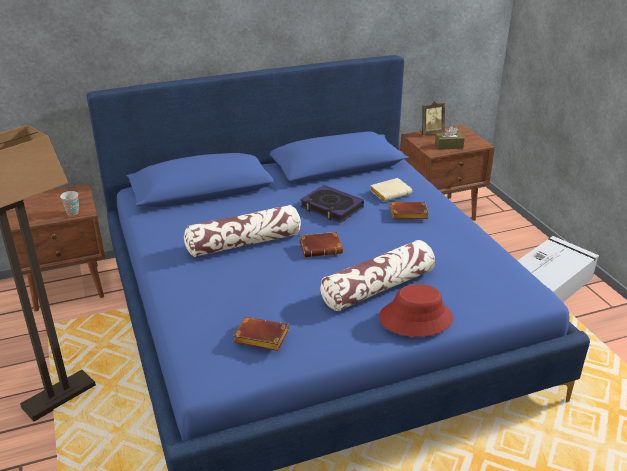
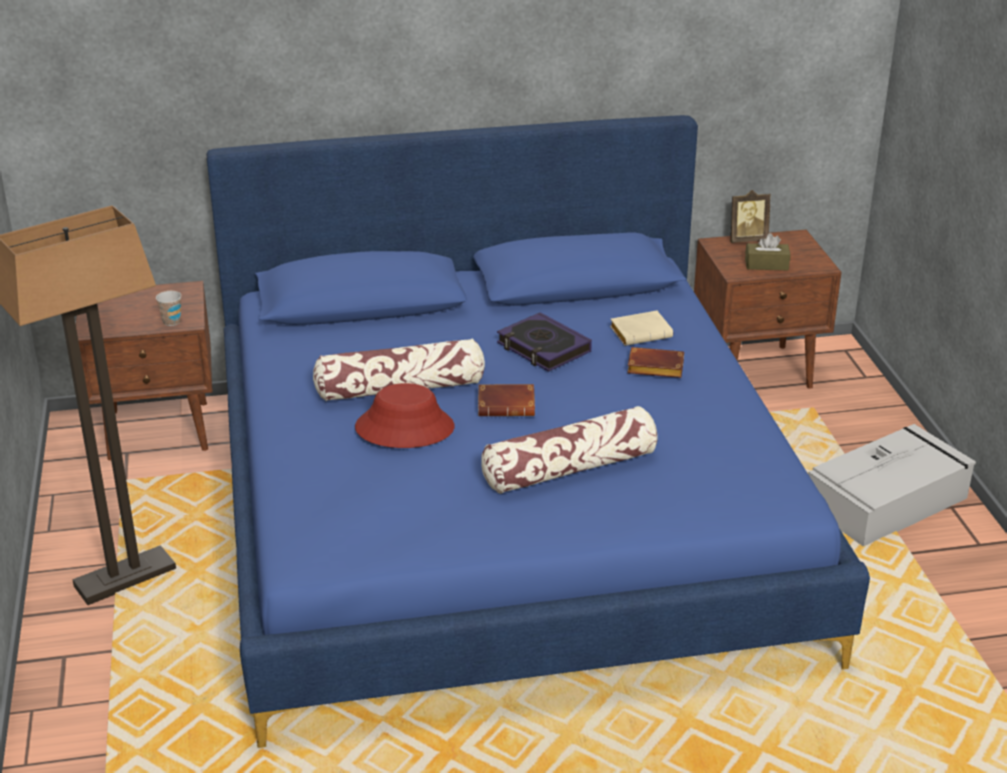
camera: 10 degrees right, 0 degrees up
(259, 338) = (383, 517): brown book -> none
(415, 318) = (606, 514): red hat -> red hat (404, 427)

